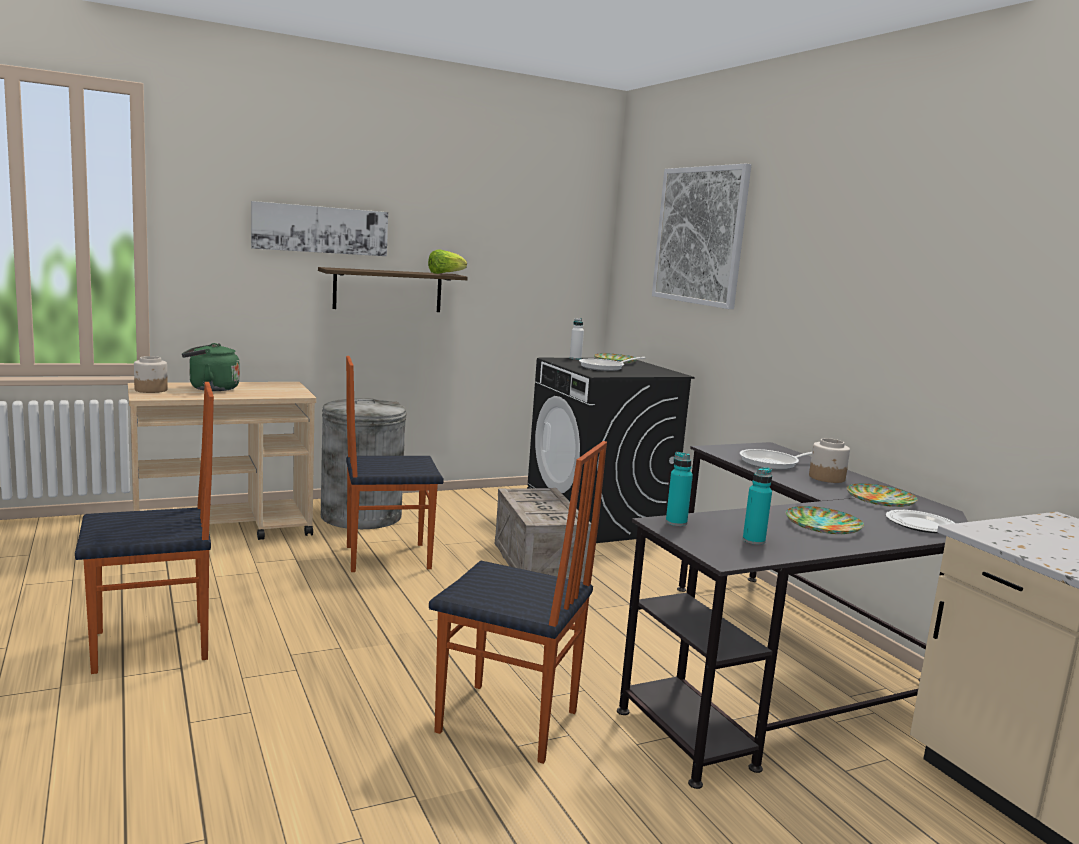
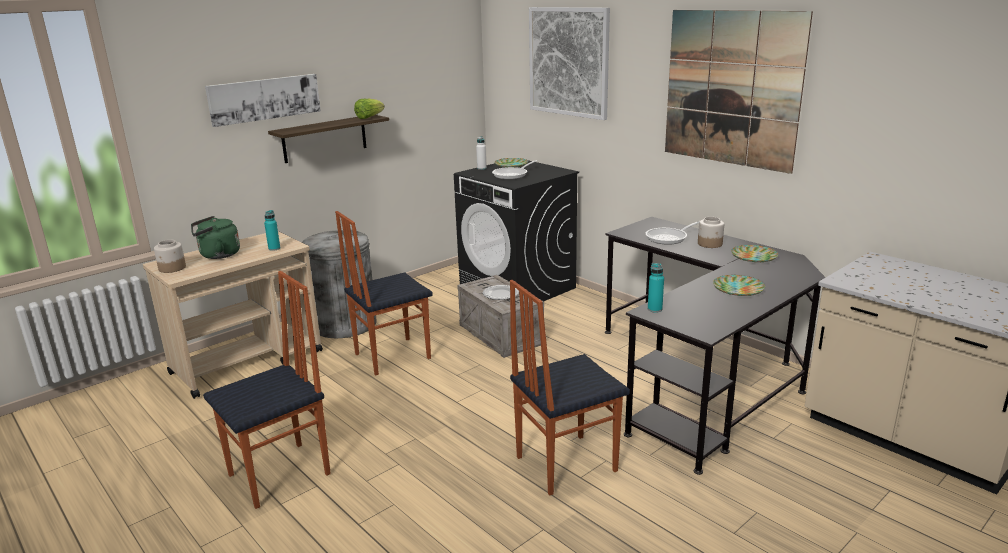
camera: 15 degrees left, 10 degrees up
(508, 723) = (564, 463): chair -> chair turned 150 degrees clockwise
(753, 541) = (710, 313): turquoise bottle -> turquoise bottle (274, 248)
(885, 265) = (731, 88): none -> picture
(920, 525) = (790, 273): plate -> plate (500, 294)

